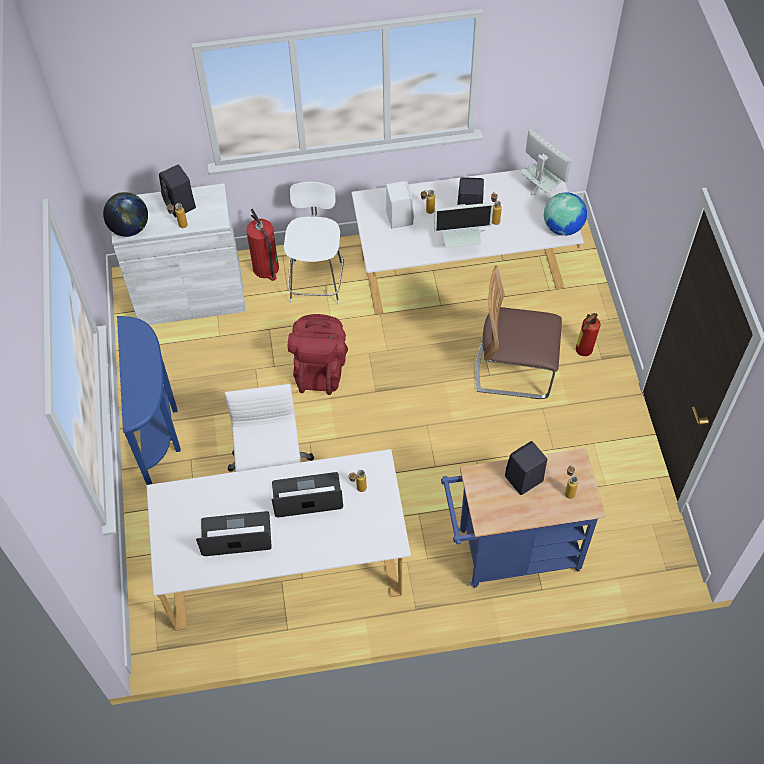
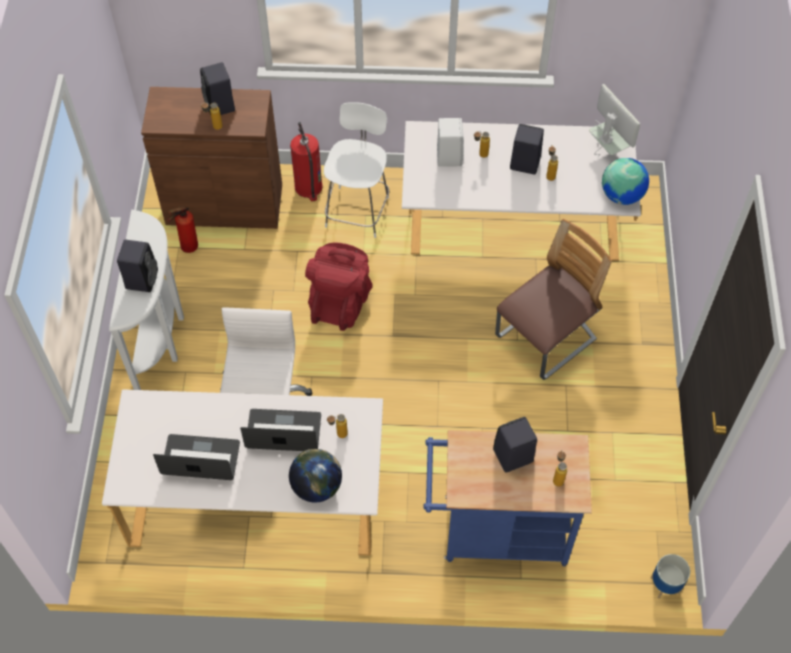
camera: 10 degrees right, 0 degrees up
(130, 228) = (163, 121): globe -> globe (317, 486)
(142, 378) = (142, 278): none -> black speaker
(160, 431) = (161, 337): blue console table -> white console table
(191, 297) = (224, 204): white cabinet -> brown cabinet
(460, 245) = (507, 196): monitor -> none
(514, 370) = (545, 339): chair -> chair turned 120 degrees clockwise
(582, 352) = (622, 333): fire extinguisher -> fire extinguisher (187, 248)
(671, 571) = (665, 585): none -> planter

